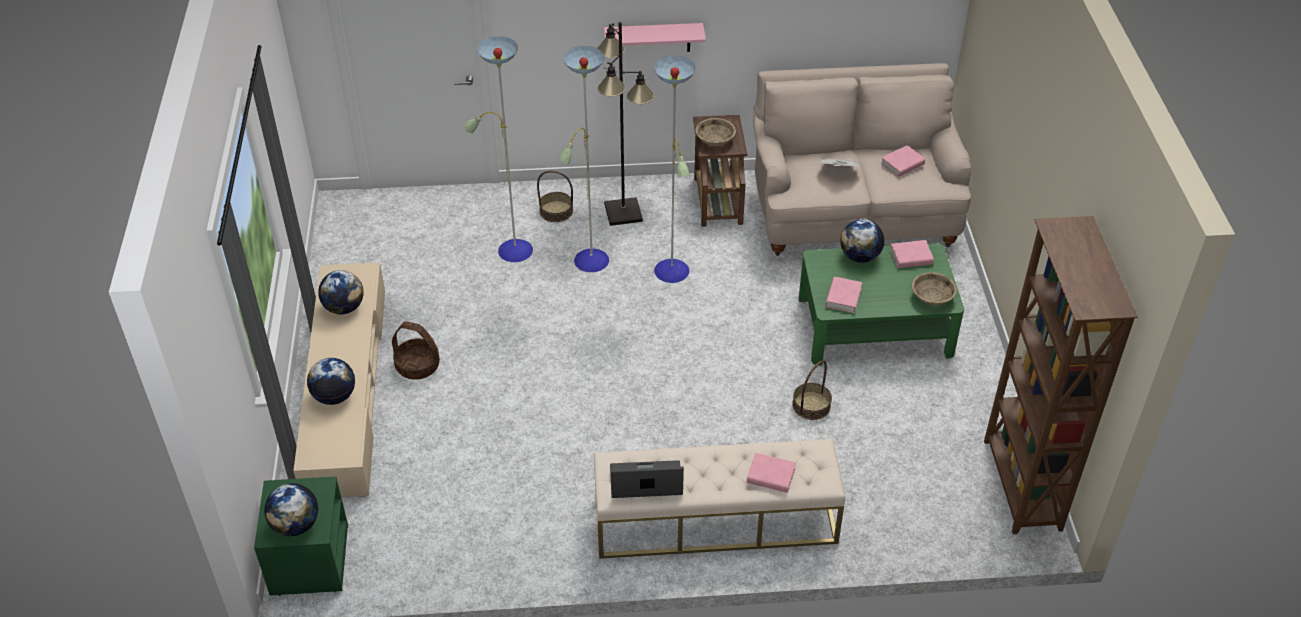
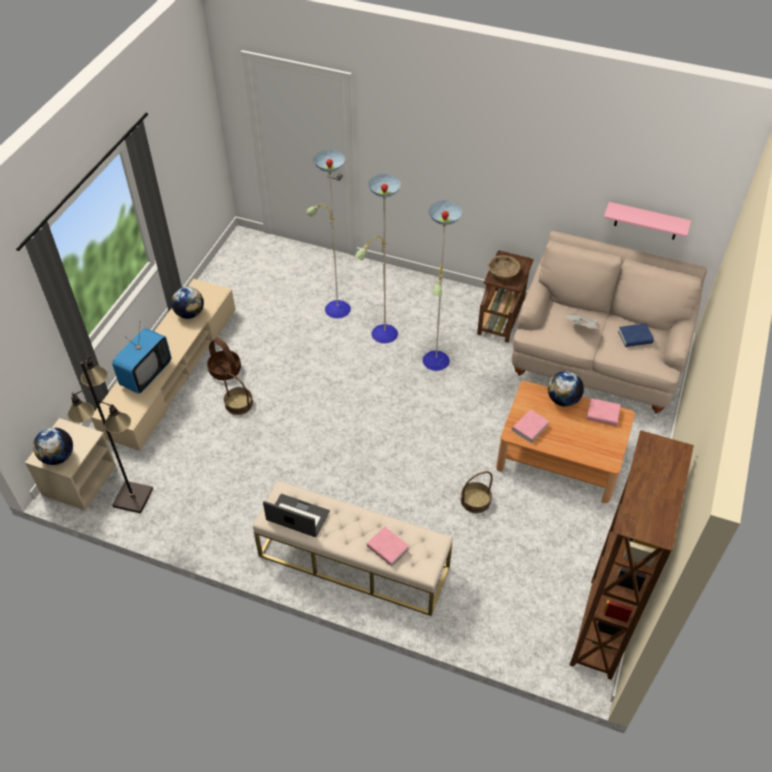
camera: 25 degrees right, 5 degrees up
(309, 559) = (79, 480): green nightstand -> beige nightstand
(334, 396) = (146, 374): globe -> television
(556, 211) = (382, 289): basket -> basket (239, 404)
(623, 212) = (428, 305): black floor lamp -> black floor lamp (133, 497)
(653, 38) = (474, 183): pink shelf -> pink shelf (646, 221)
(875, 326) = (561, 456): green coffee table -> brown coffee table
(902, 164) = (635, 337): pink book -> blue book
(932, 297) = (599, 452): beige bowl -> none

